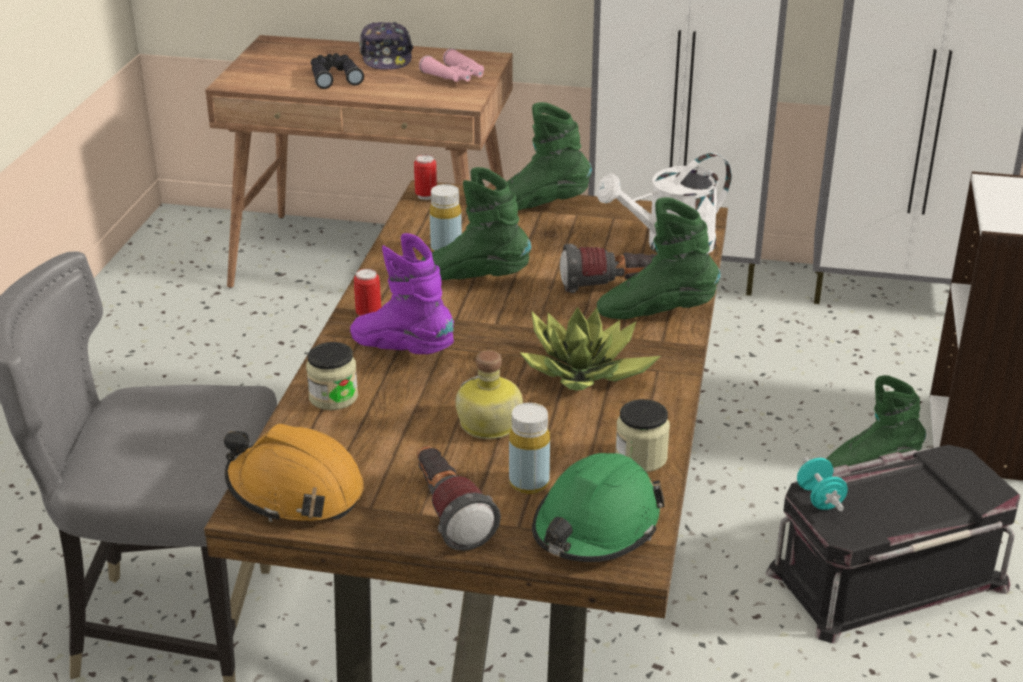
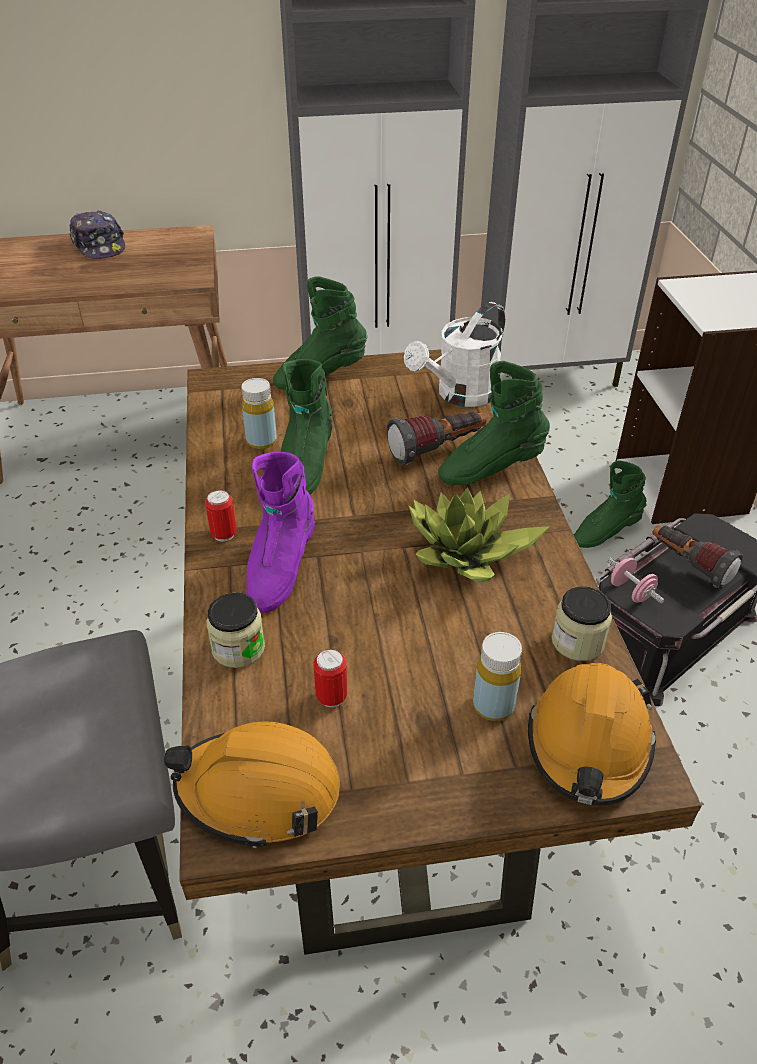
camera: 20 degrees left, 10 degrees up
(334, 77) = (59, 273): black binoculars -> none
(402, 350) = (279, 569): purple boot -> purple boot turned 90 degrees counterclockwise
(426, 196) = (211, 384): can -> can (331, 697)
(449, 514) = (437, 772): flashlight -> flashlight (688, 565)
(455, 76) = (174, 255): pink binoculars -> none
(474, 278) = (305, 467): green boot -> green boot turned 75 degrees counterclockwise
(488, 425) = (413, 641): bottle -> none
(596, 527) = (589, 744): green hard hat -> orange hard hat
(819, 499) = (631, 591): turquoise dumbbell -> pink dumbbell

